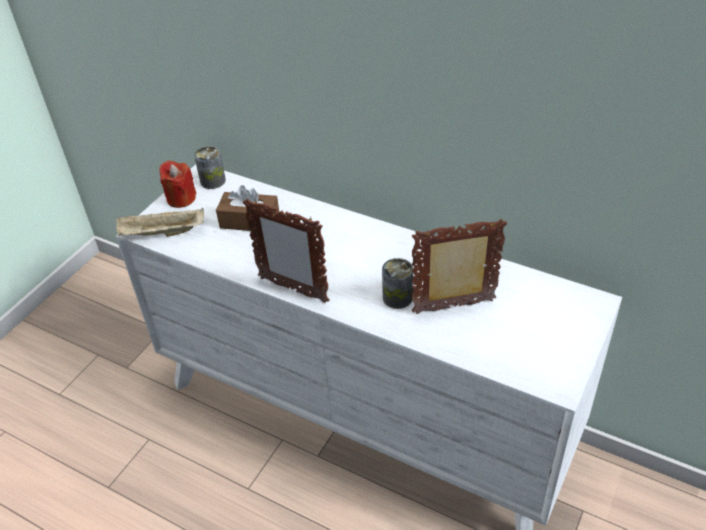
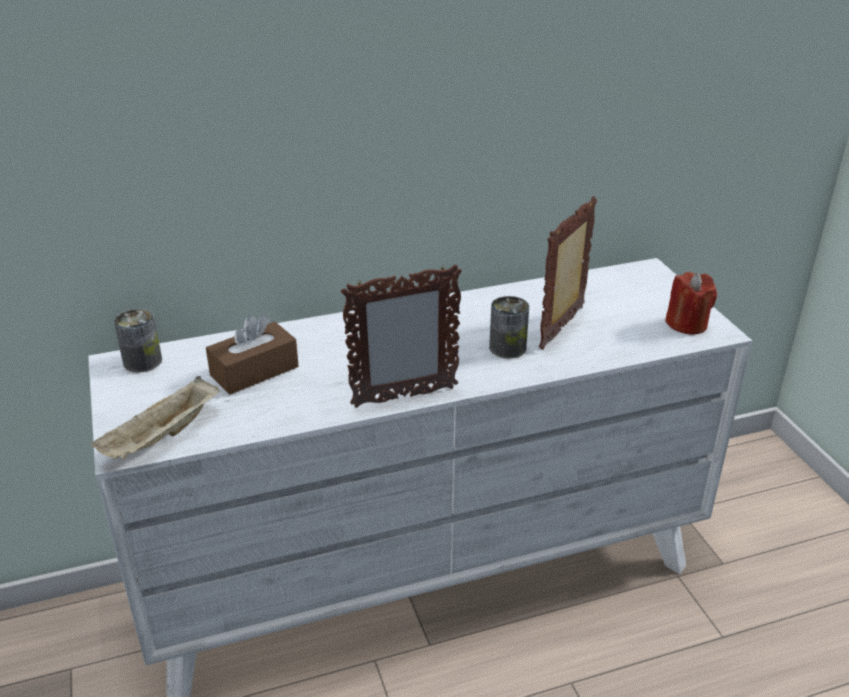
camera: 50 degrees left, 10 degrees down
(181, 198) = (128, 395): red candle -> red candle (687, 324)

